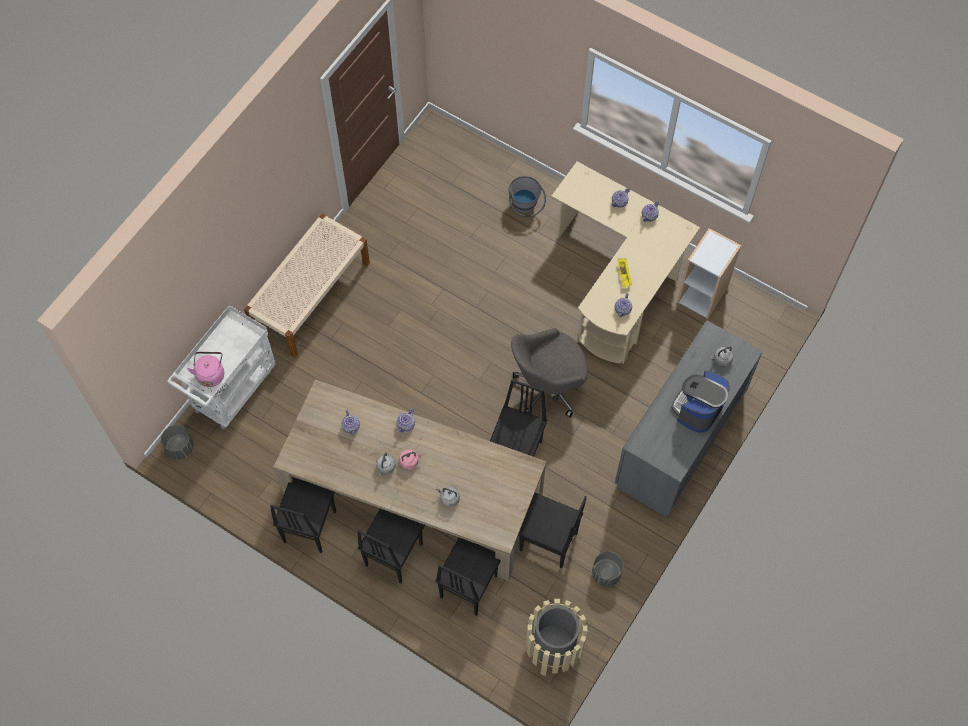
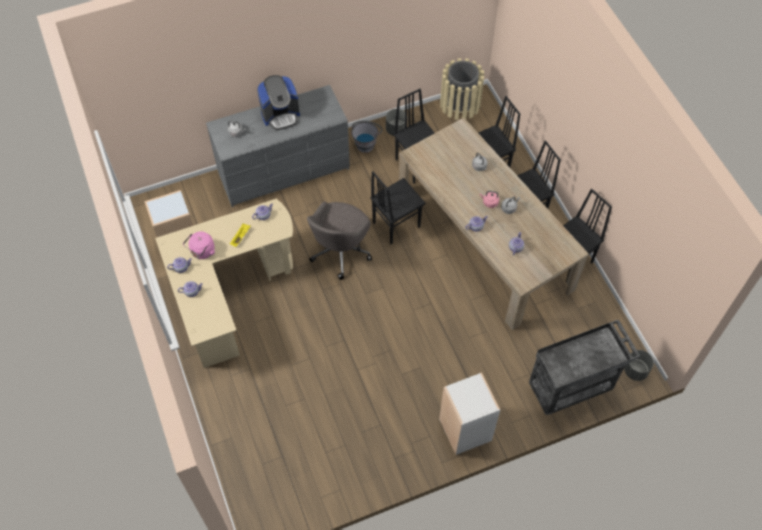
camera: 145 degrees left, 5 degrees down
(210, 374) = (600, 347): pink kettle -> pink kettle (202, 252)
(232, 393) = (573, 388): white cart -> black cart
(310, 296) = (464, 430): beige bench -> bookcase
(525, 208) = (242, 395): grey bucket -> grey bucket (366, 142)
(548, 388) = (340, 252): grey office chair -> grey office chair turned 105 degrees clockwise

